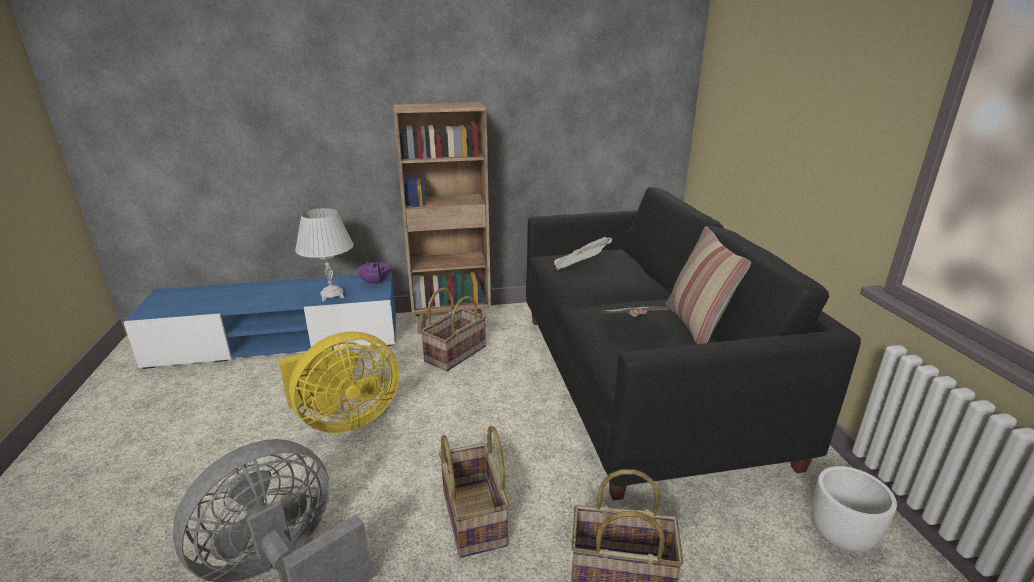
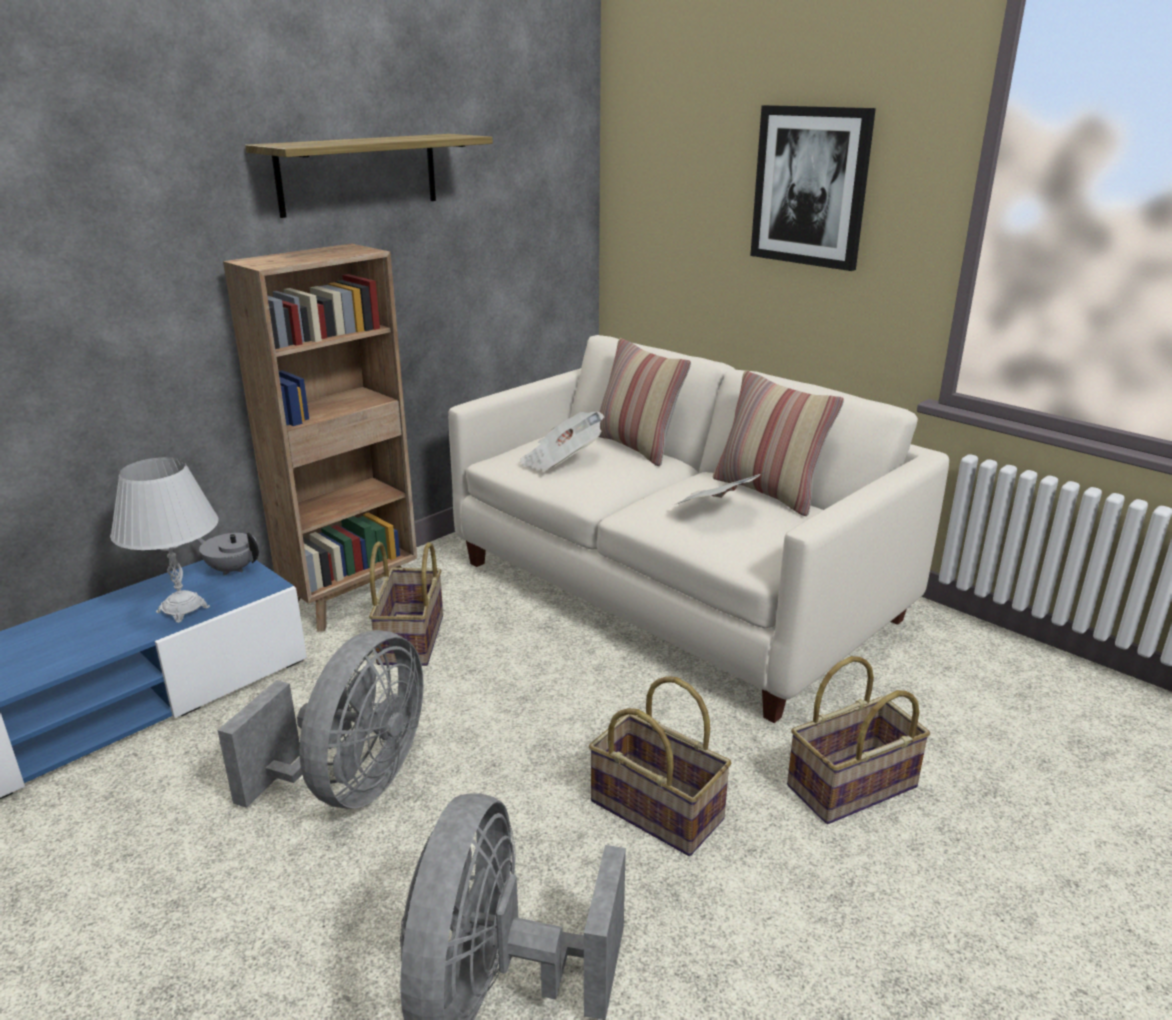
camera: 35 degrees left, 0 degrees up
(344, 420) = (352, 784): yellow fan -> grey fan
(375, 282) = (232, 569): purple teapot -> grey teapot
(494, 58) = (358, 174): none -> shelf
(641, 270) = (636, 447): none -> pillow
(641, 382) = (675, 590): black sofa -> white sofa
(820, 83) = (810, 187): none -> picture
(842, 536) = (977, 663): white planter -> none

